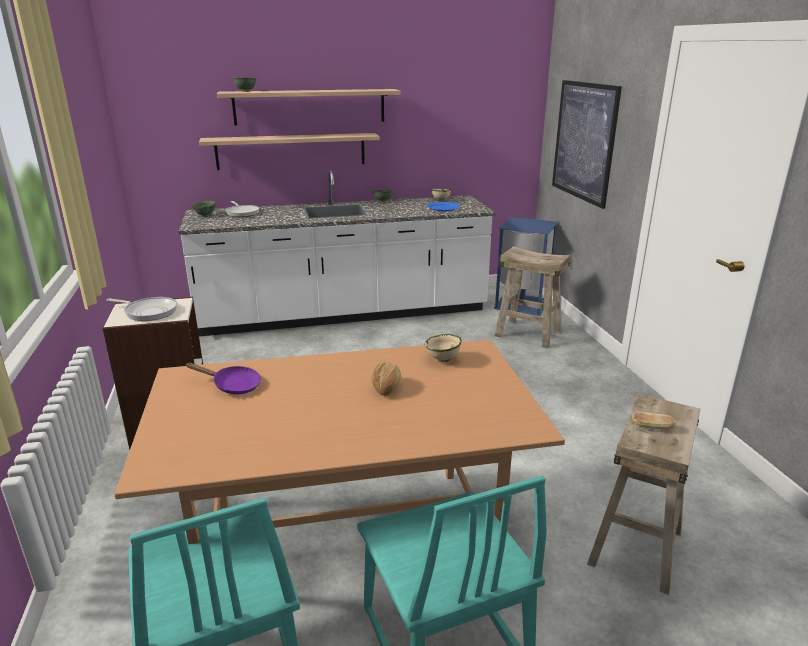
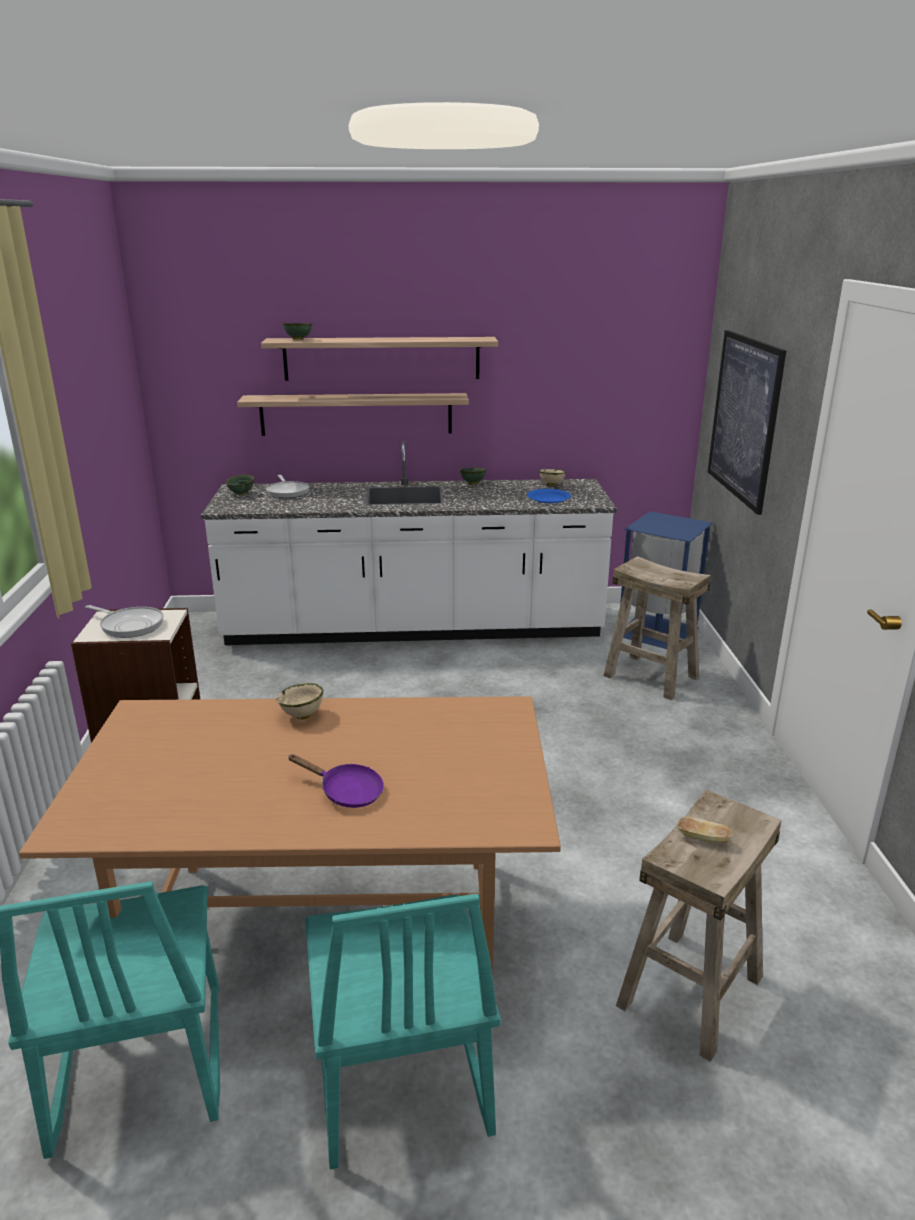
camera: 10 degrees right, 0 degrees up
(232, 386) = (193, 731): purple frying pan -> purple frying pan (346, 792)
(386, 387) = (371, 751): bread -> none
(443, 360) = (457, 720): beige bowl -> beige bowl (302, 716)

